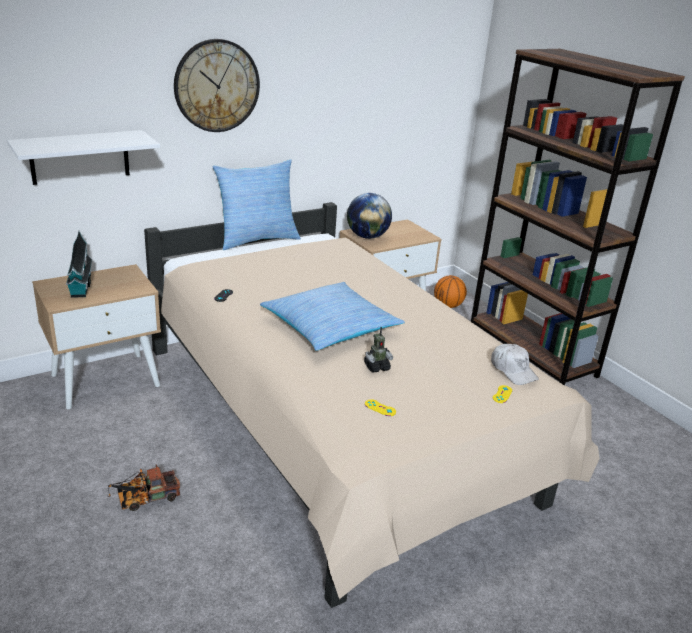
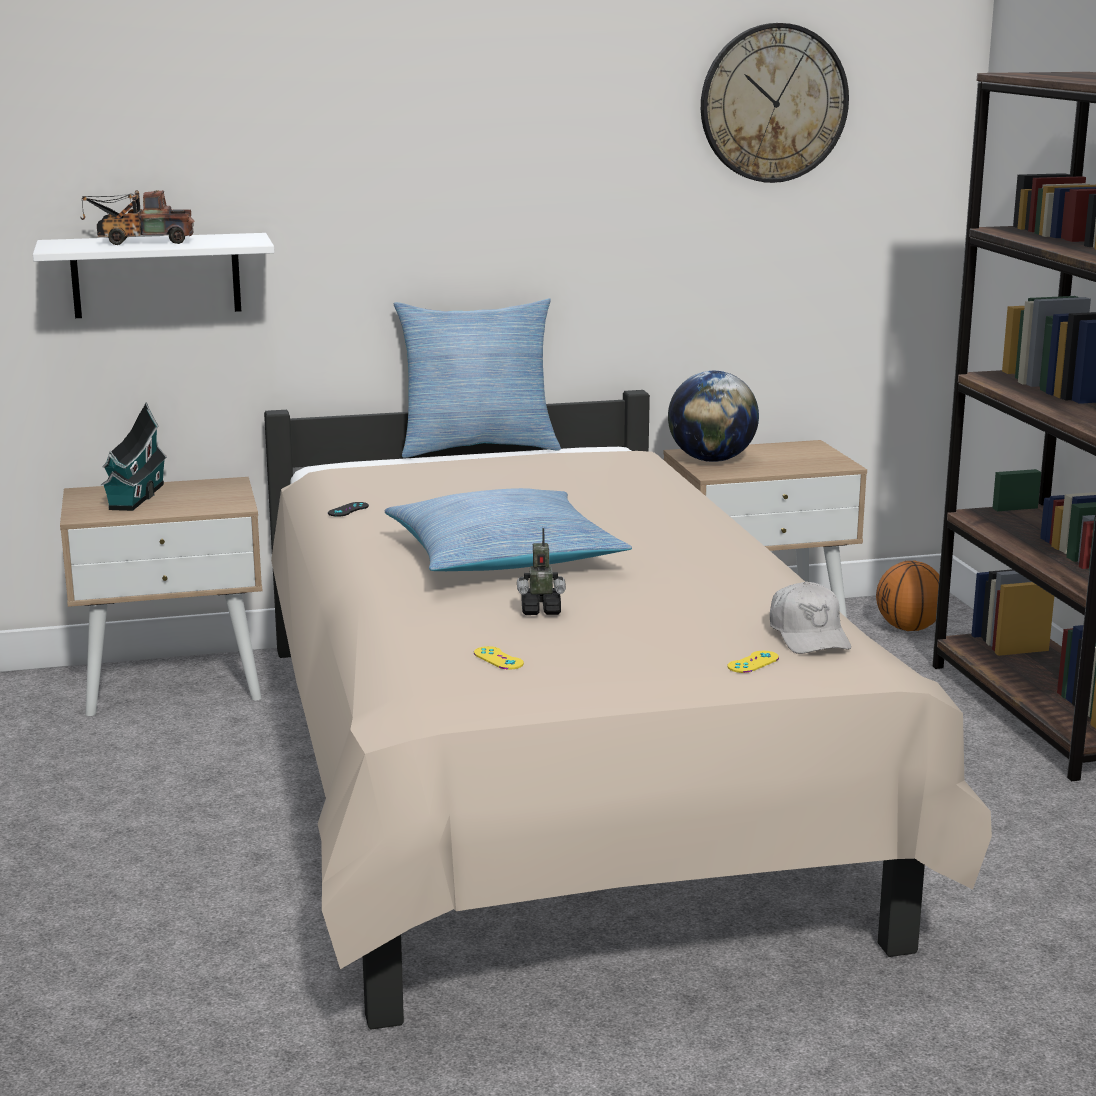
camera: 20 degrees right, 10 degrees down
(145, 499) = (141, 844): toy truck -> toy truck (139, 242)
(217, 86) = (404, 159): wall clock -> wall clock (773, 103)

